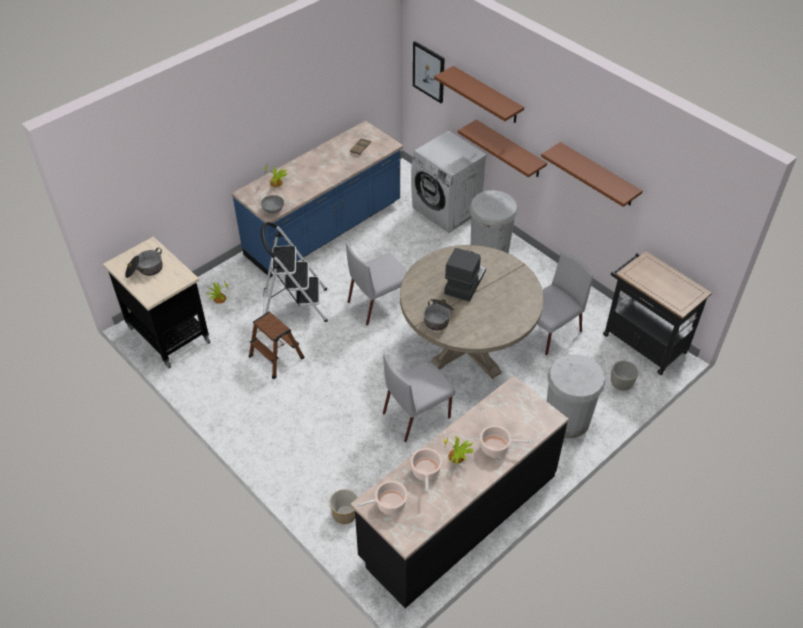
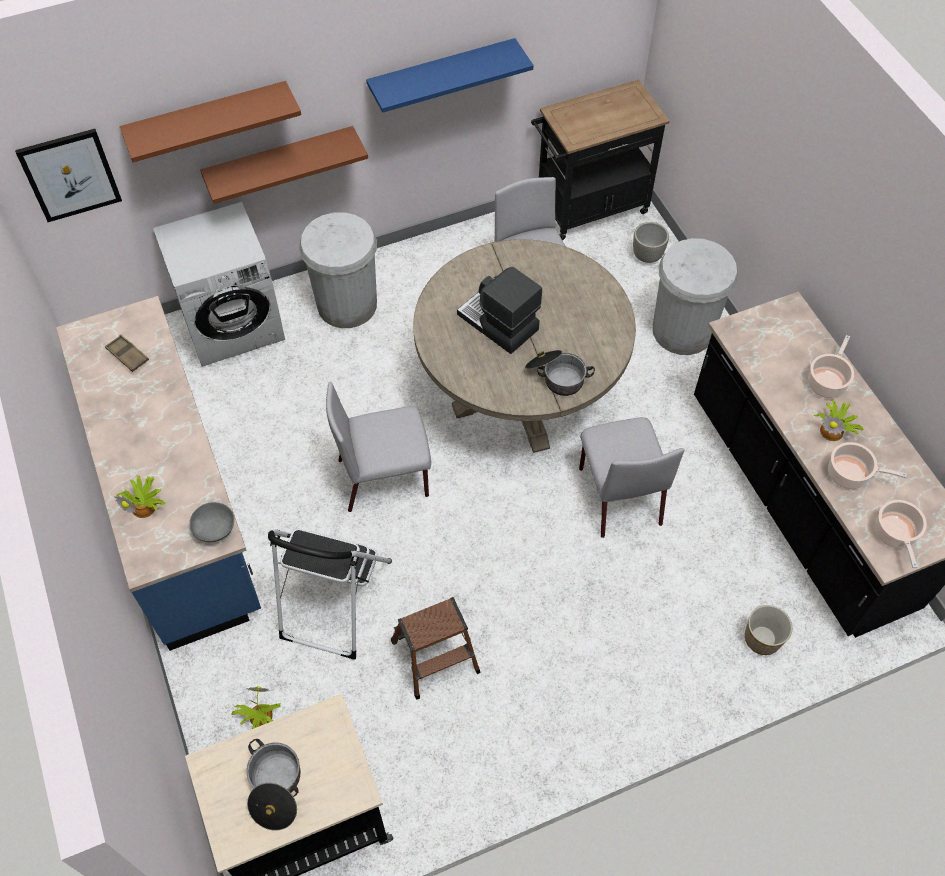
camera: 70 degrees left, 10 degrees up
(379, 303) = (385, 477): grey chair -> grey chair turned 90 degrees clockwise
(598, 175) = (442, 73): brown shelf -> blue shelf

